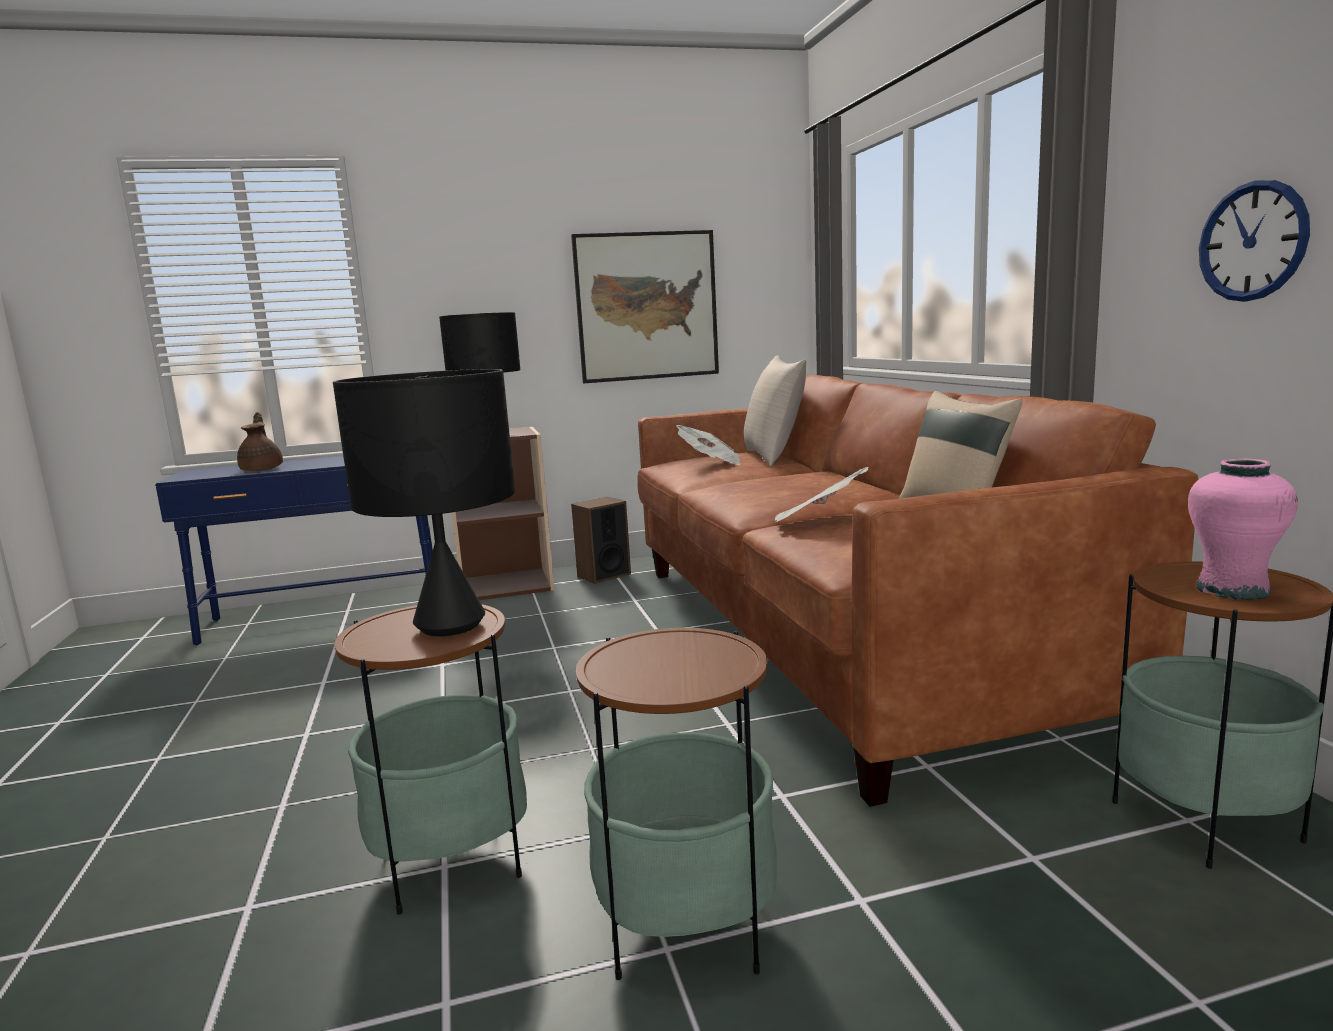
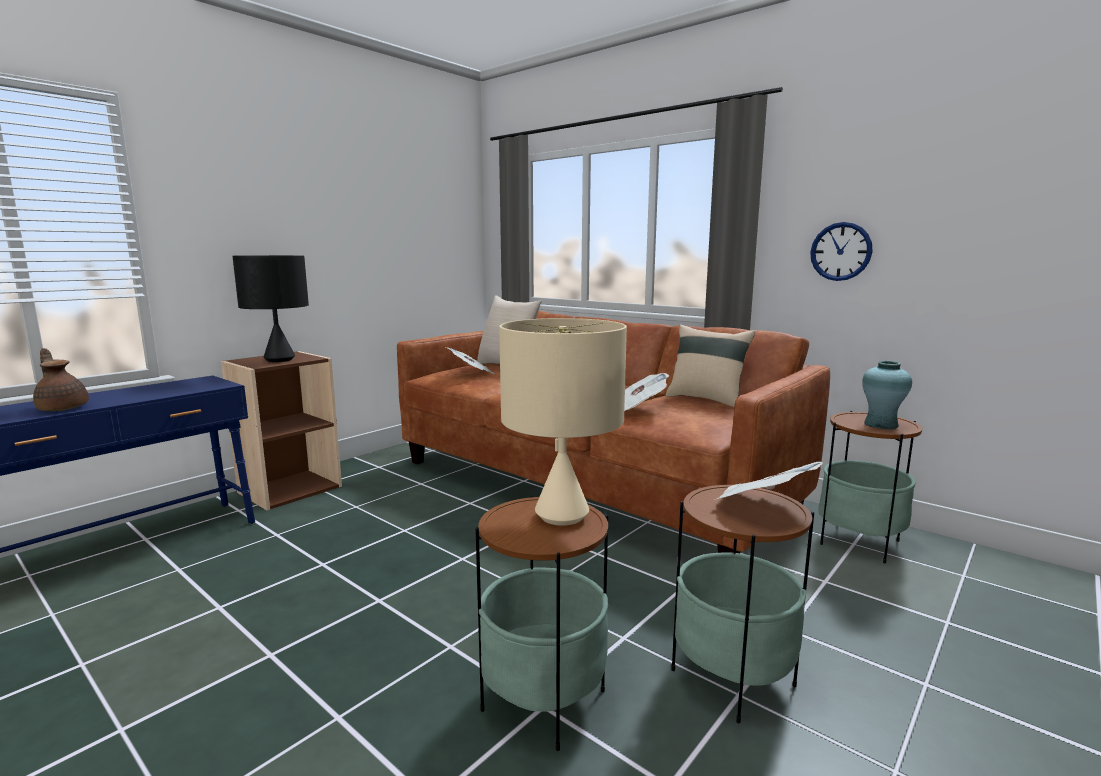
camera: 35 degrees left, 0 degrees up
(450, 626) = (562, 516): black table lamp -> beige table lamp
(603, 575) = (369, 468): speaker -> none
(646, 306) = (382, 254): picture -> none
(693, 663) = (763, 506): none -> newspaper
(1233, 590) = (881, 425): pink vase -> turquoise vase

